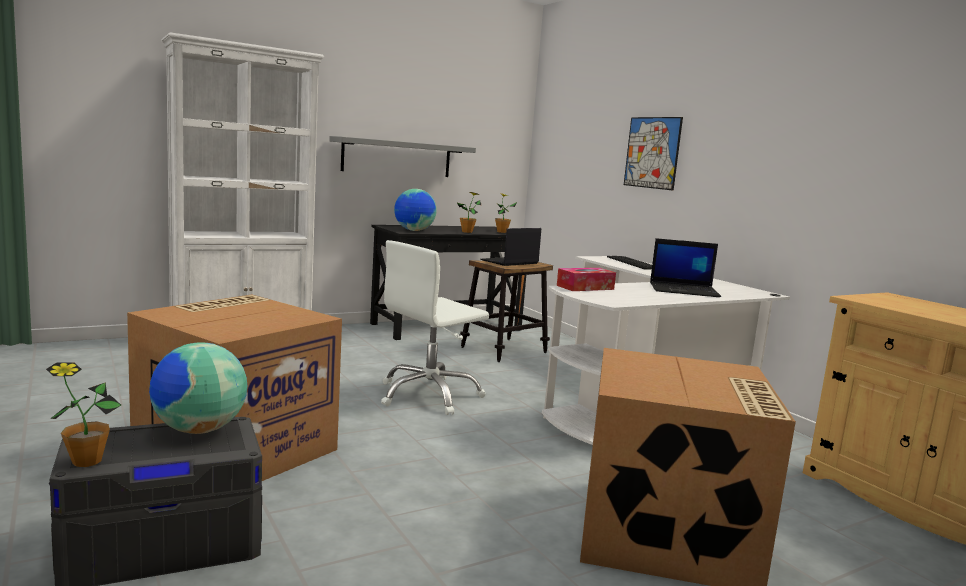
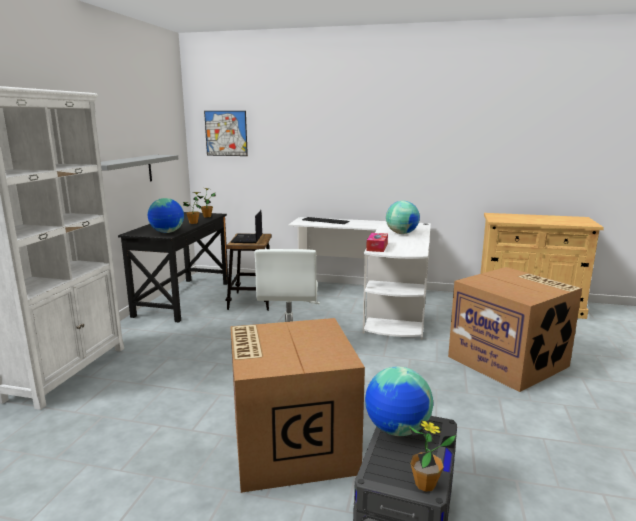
camera: 45 degrees left, 5 degrees up
(652, 152) = (315, 147): picture -> picture (226, 133)
(684, 290) = (401, 233): laptop -> globe

